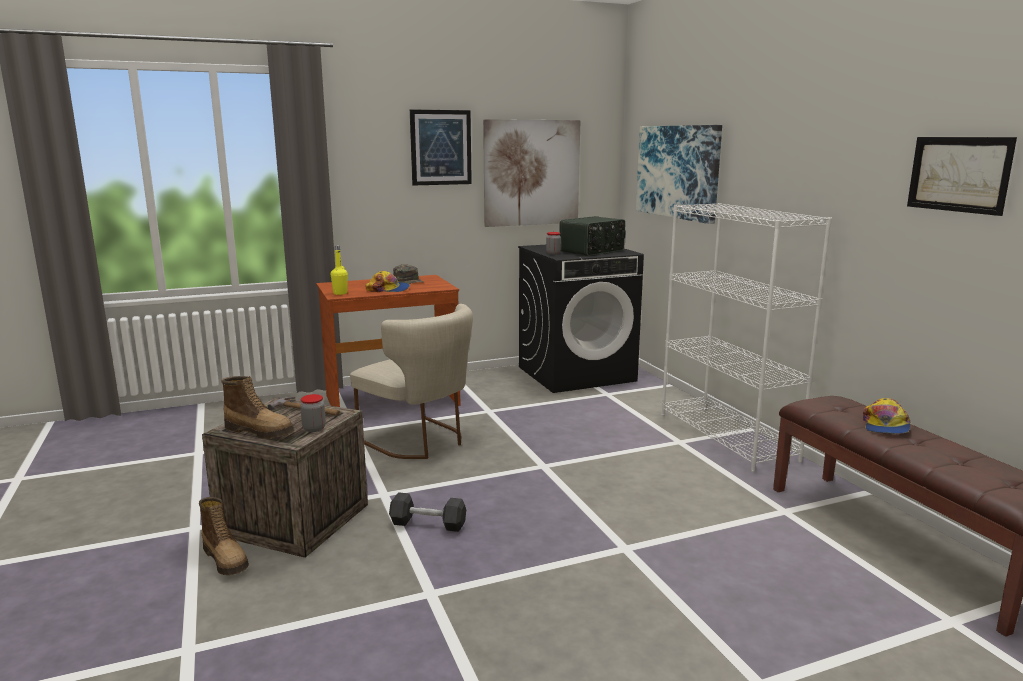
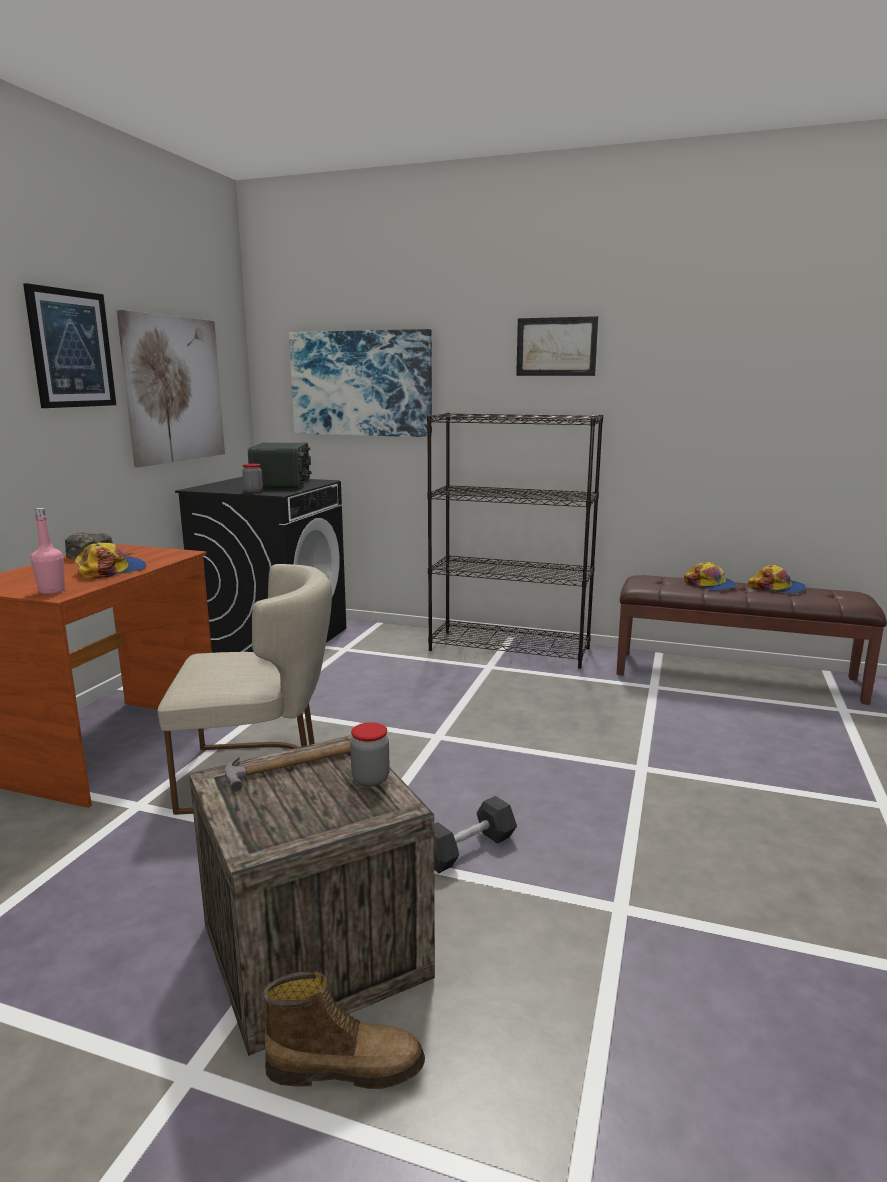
camera: 50 degrees left, 0 degrees up
(260, 431) = (314, 820): boot -> none
(340, 293) = (52, 591): yellow bottle -> pink bottle
(727, 437) = (510, 649): white bookcase -> black bookcase
(958, 174) = (726, 368): picture -> picture (556, 346)
(961, 453) = (777, 588): none -> cap

